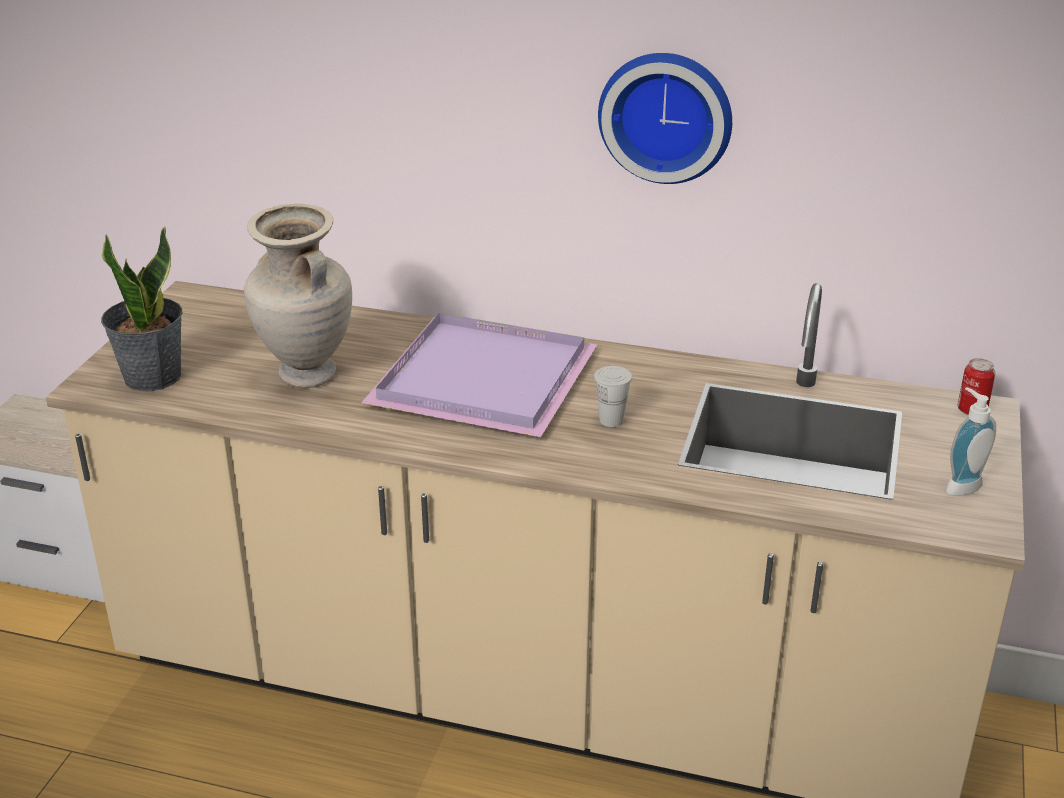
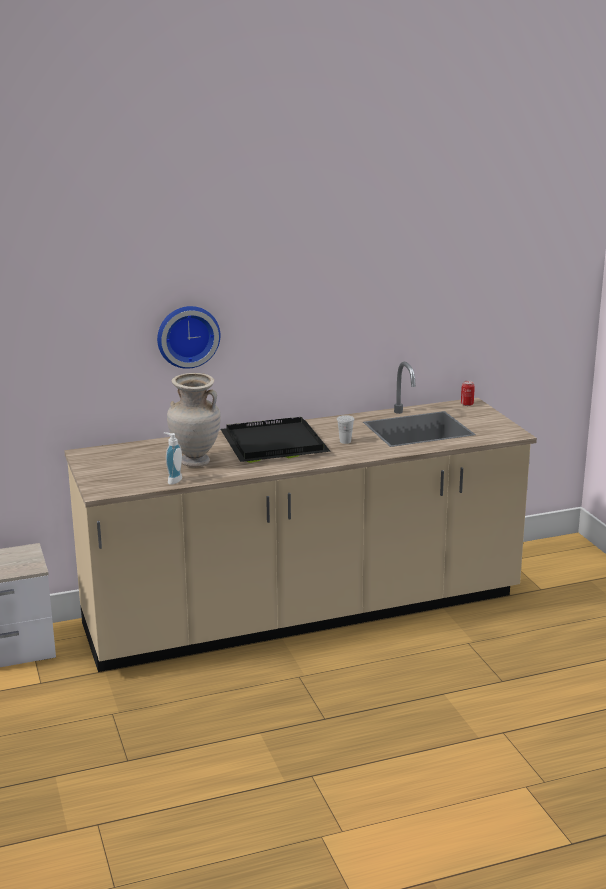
camera: 35 degrees left, 10 degrees down
(152, 376) = (123, 482): potted plant -> none
(479, 381) = (272, 444): purple tray -> black tray
(667, 115) = (321, 303): wall clock -> wall clock (187, 335)
(960, 485) = (491, 425): soap dispenser -> soap dispenser (172, 480)

